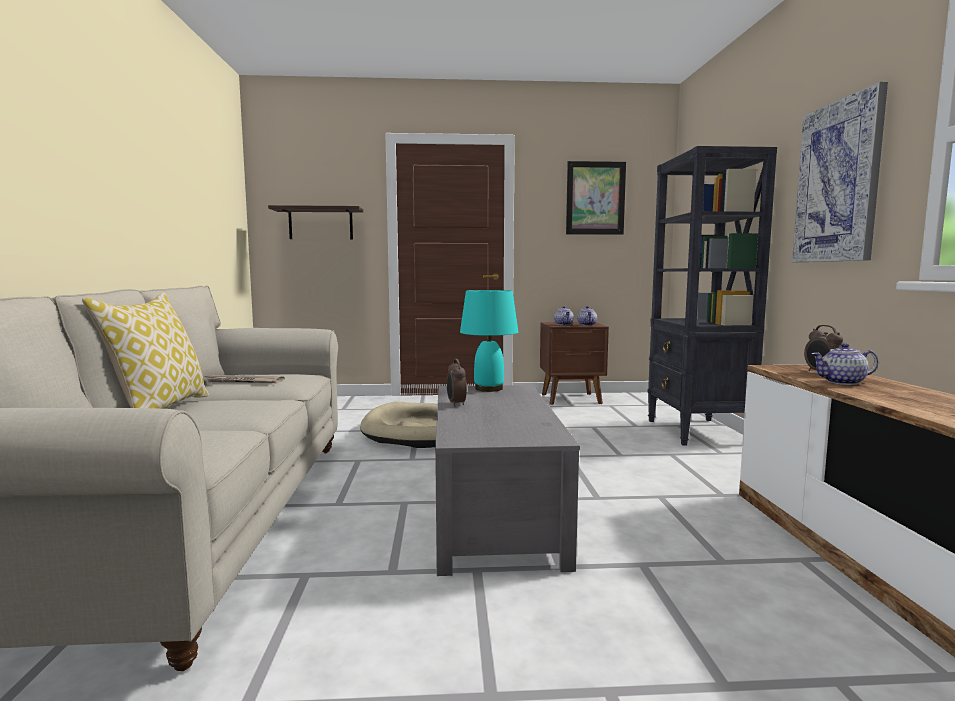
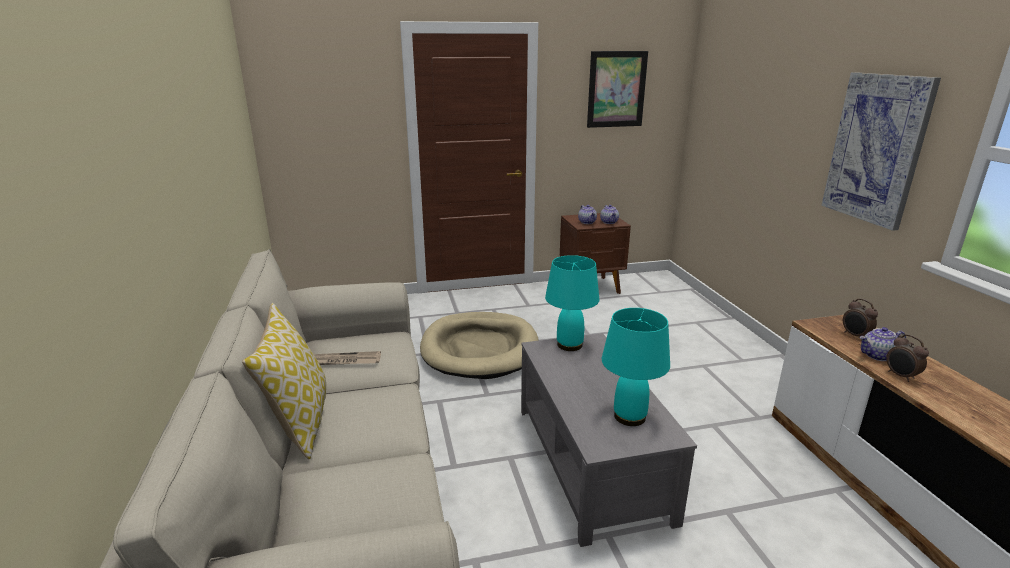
camera: 10 degrees left, 15 degrees up
(320, 224) = (334, 126): shelf -> none
(456, 404) = (558, 379): alarm clock -> alarm clock (900, 376)
(515, 426) = (630, 417): none -> turquoise table lamp
(697, 432) = (714, 331): black bookcase -> none

